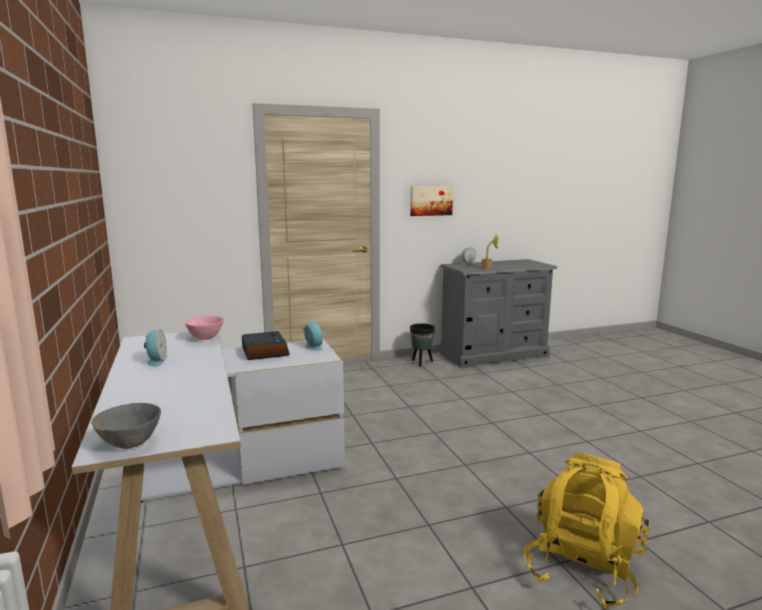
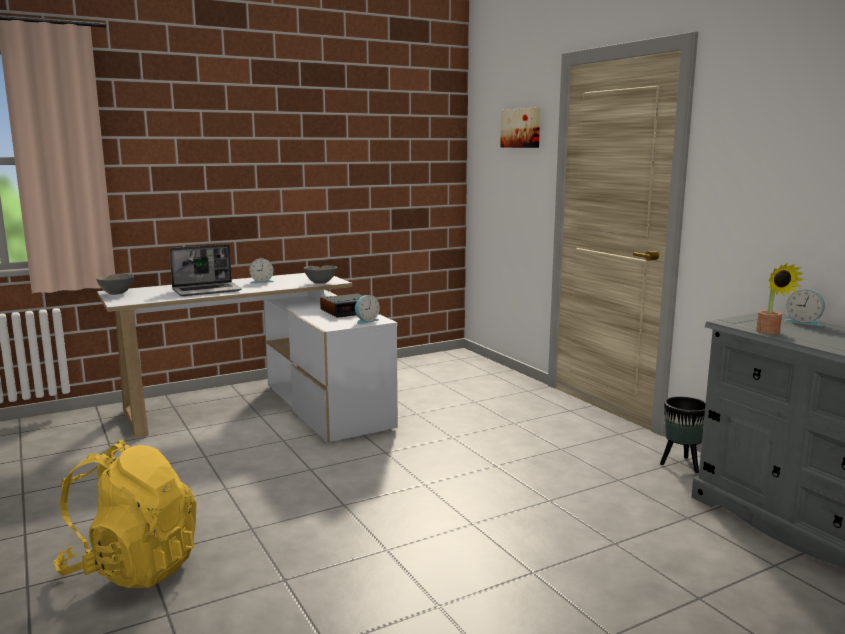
camera: 80 degrees right, 0 degrees up
(185, 385) = (207, 290): none -> laptop
(205, 338) = (321, 283): pink bowl -> grey bowl
(430, 200) = (764, 187): picture -> picture (521, 128)

